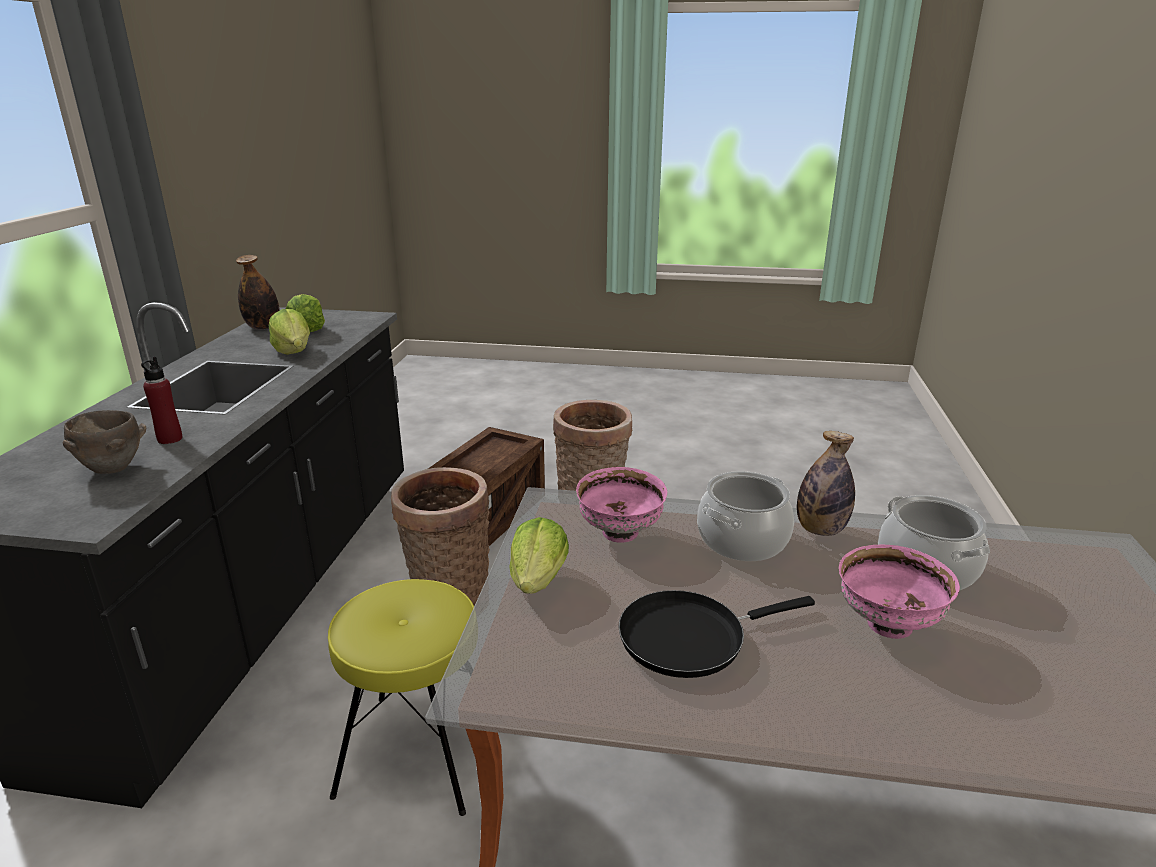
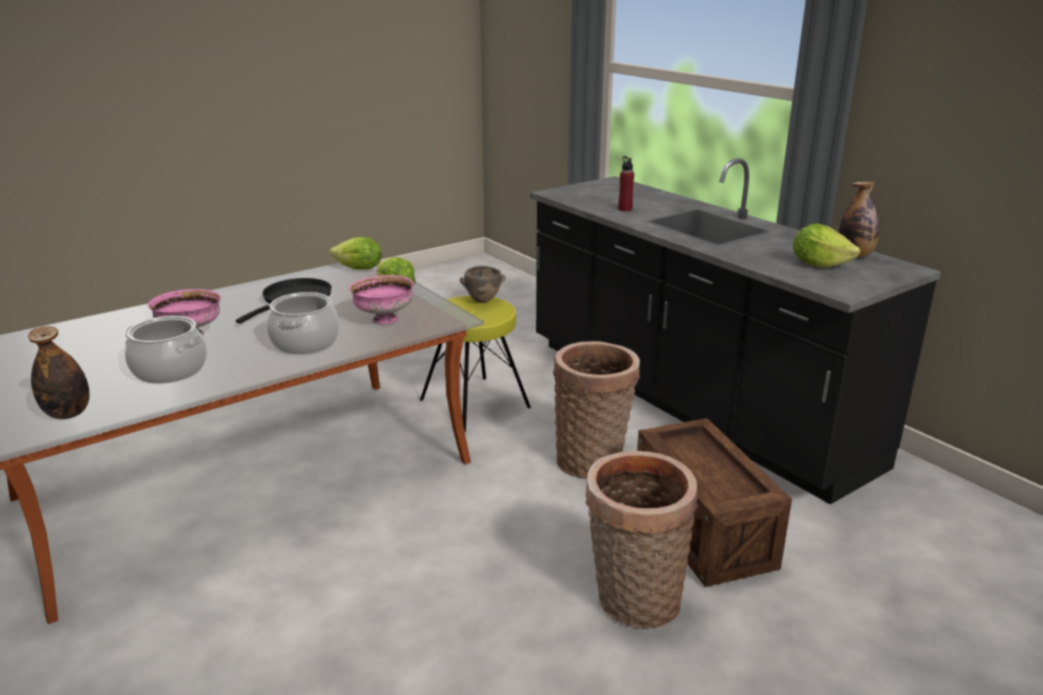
camera: 135 degrees right, 0 degrees up
(113, 469) = (602, 199): brown bowl -> brown bowl (482, 300)
(293, 351) = (758, 251): lettuce -> lettuce (359, 269)
(820, 530) = (256, 366): bottle -> bottle (68, 414)

